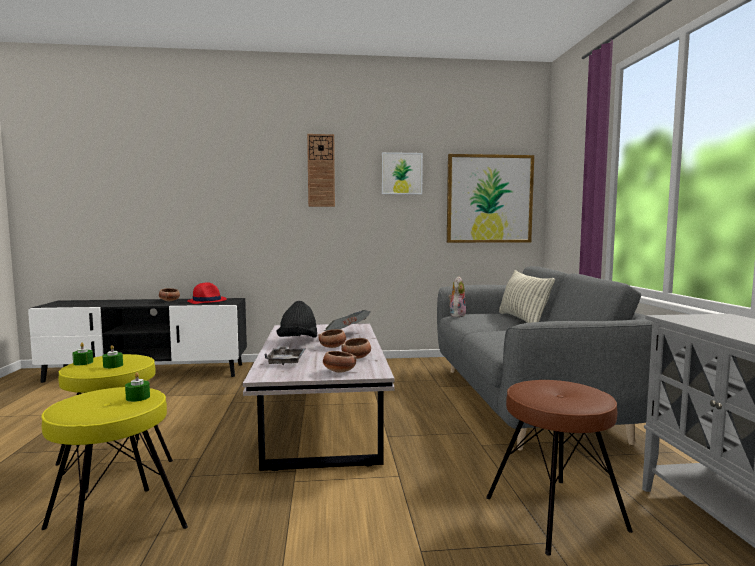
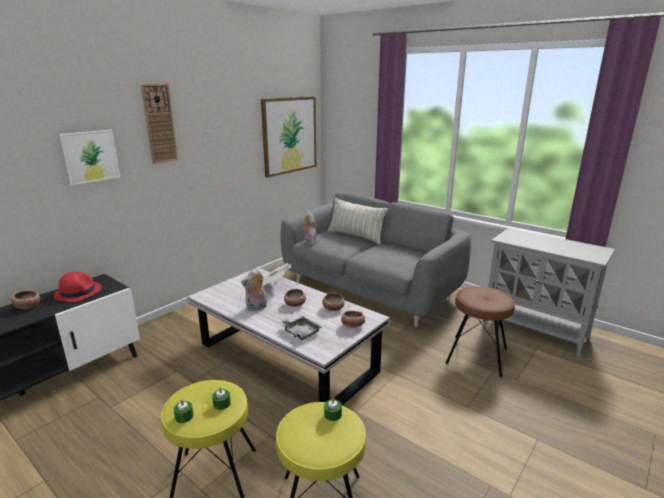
camera: 45 degrees left, 15 degrees up
(298, 341) = (256, 308): black hat -> plush toy
(401, 173) = (228, 120): picture -> picture (91, 156)

